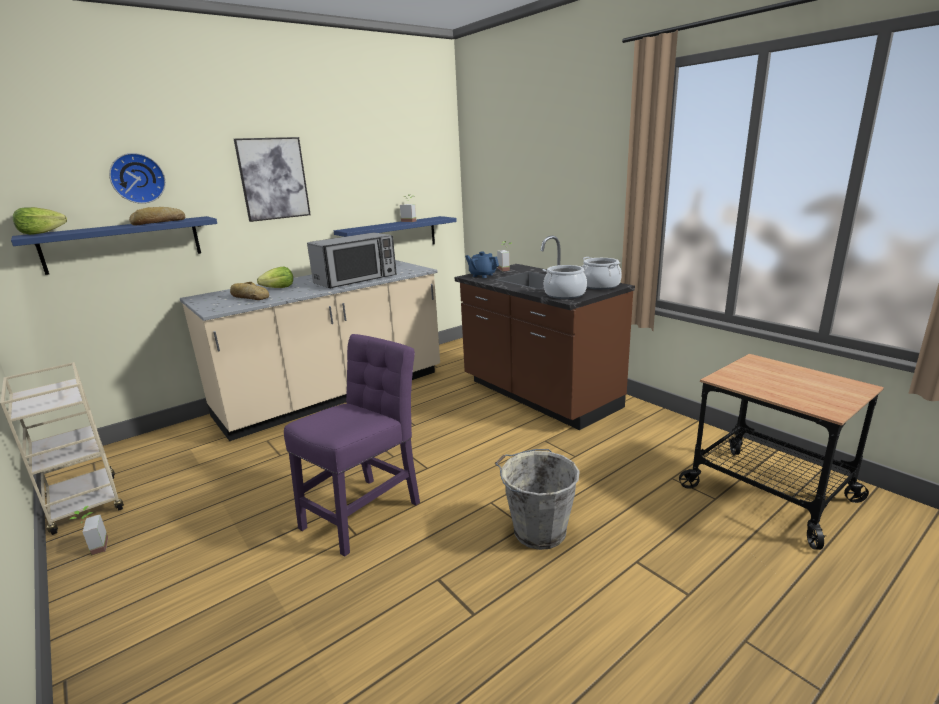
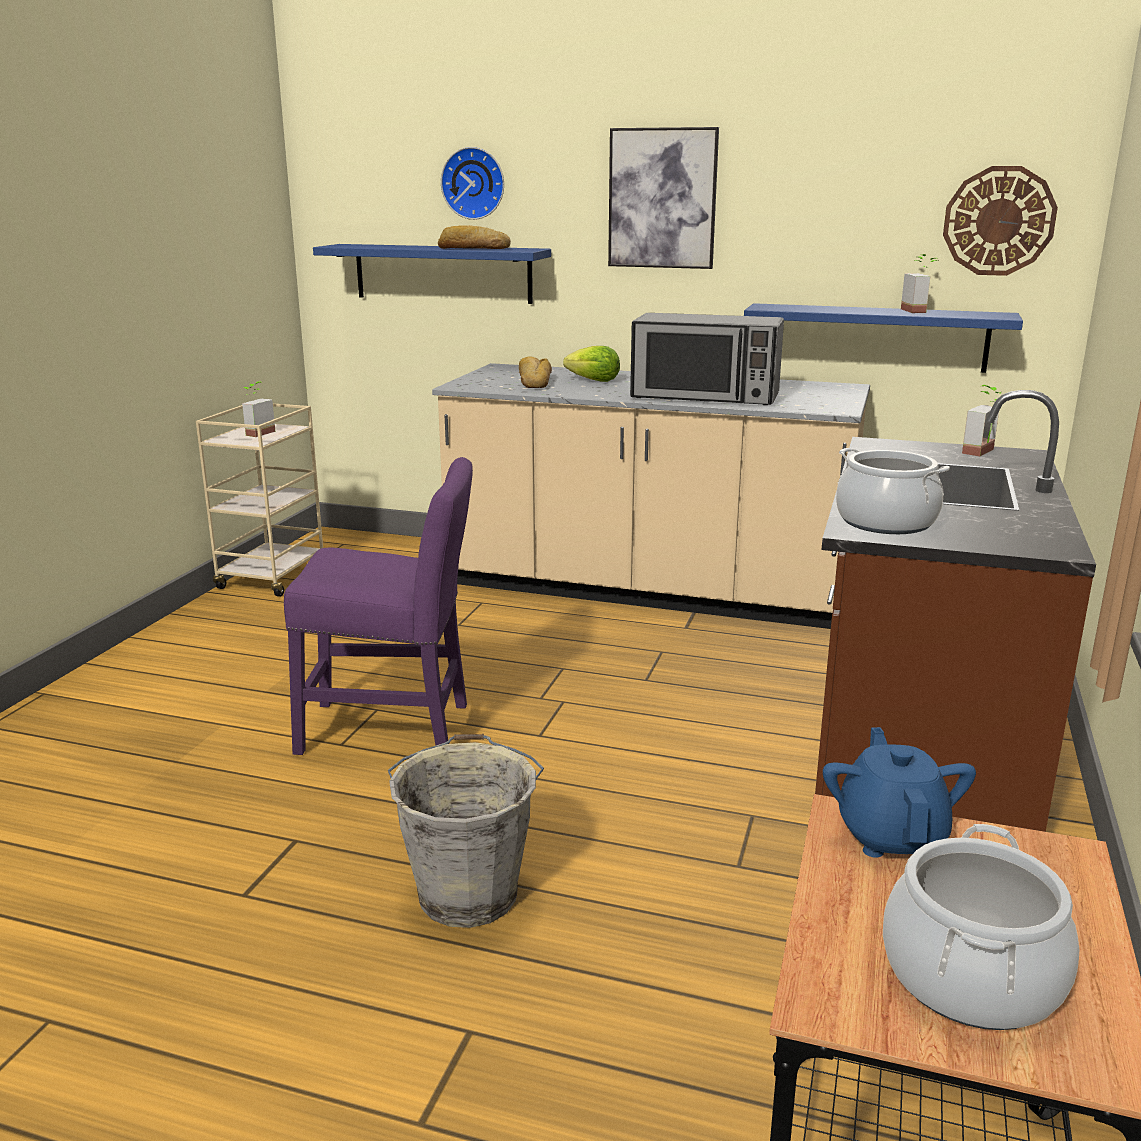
camera: 55 degrees right, 0 degrees up
(41, 233) = (357, 244): lettuce -> none
(93, 547) = (213, 615): potted plant -> potted plant (256, 432)
(427, 177) = (999, 221): none -> wall clock
(482, 275) = (900, 448): blue teapot -> blue teapot (891, 836)
(599, 286) = (1017, 536): cooking pot -> cooking pot (970, 976)

